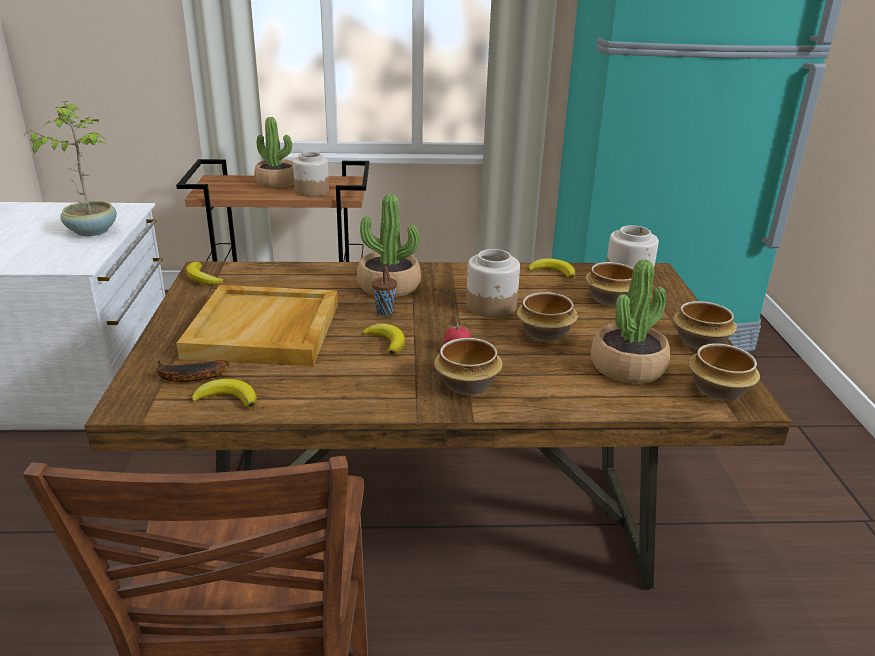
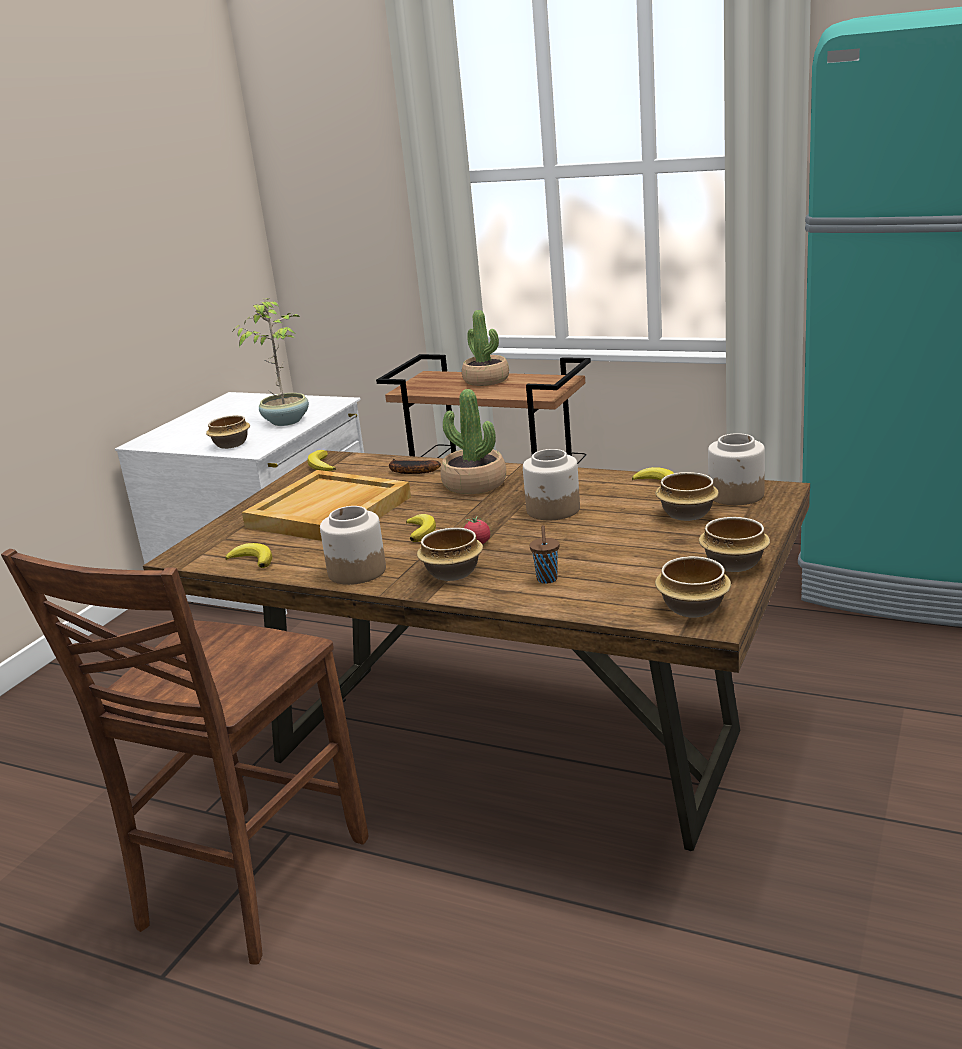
camera: 30 degrees right, 5 degrees down
(187, 377) = (238, 541): banana -> banana (409, 471)
(311, 191) = (512, 390): jar -> jar (356, 571)
(385, 312) = (446, 506): brown cup -> brown cup (547, 580)
(546, 334) = (577, 540): bowl -> bowl (231, 445)
(627, 367) = (624, 576): potted plant -> none

